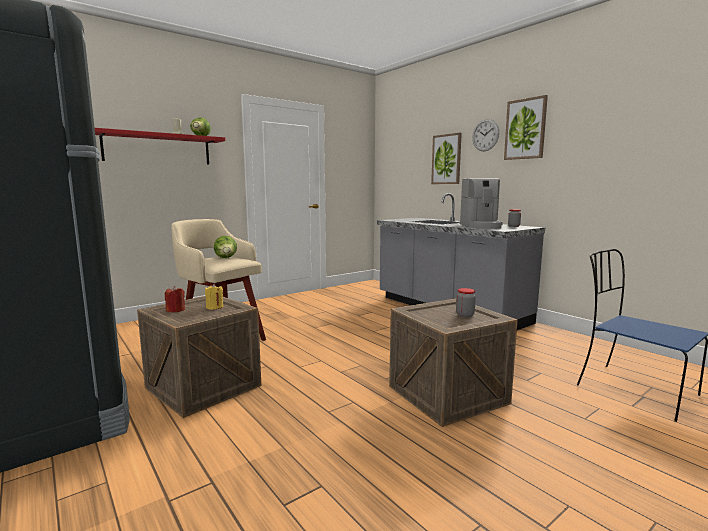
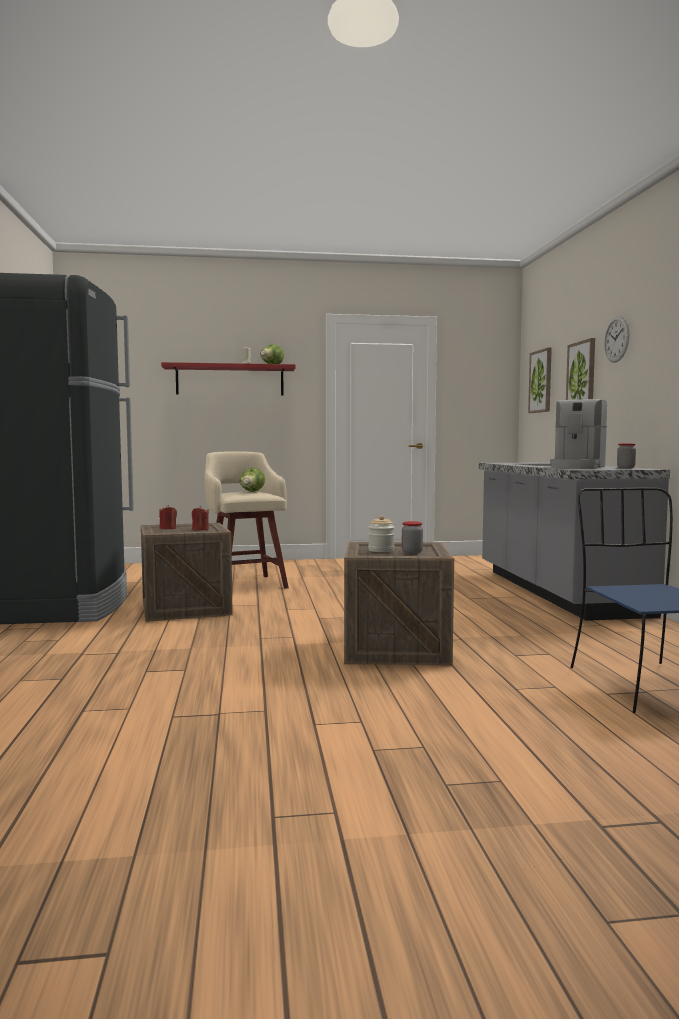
camera: 30 degrees right, 5 degrees down
(214, 307) = (200, 529): yellow candle -> red candle
(438, 316) = (381, 550): none -> jar
(525, 129) = (653, 327): picture -> picture (541, 381)

